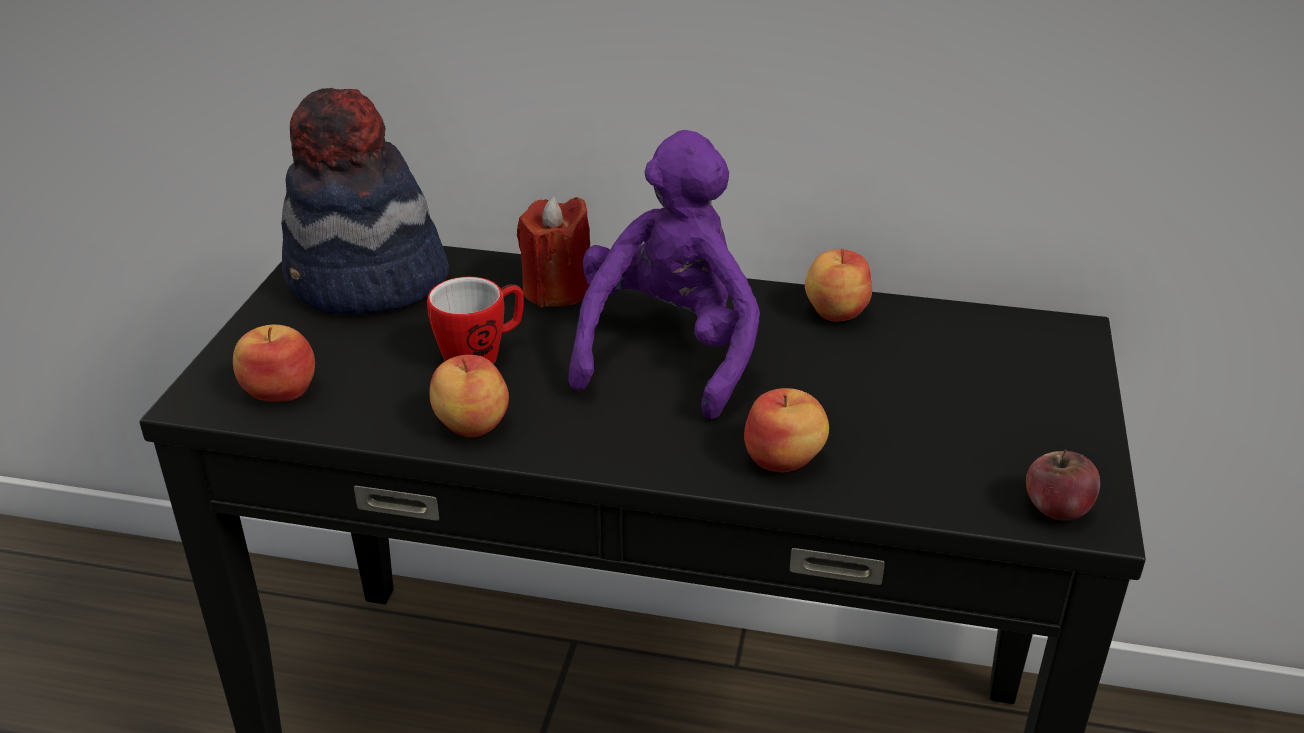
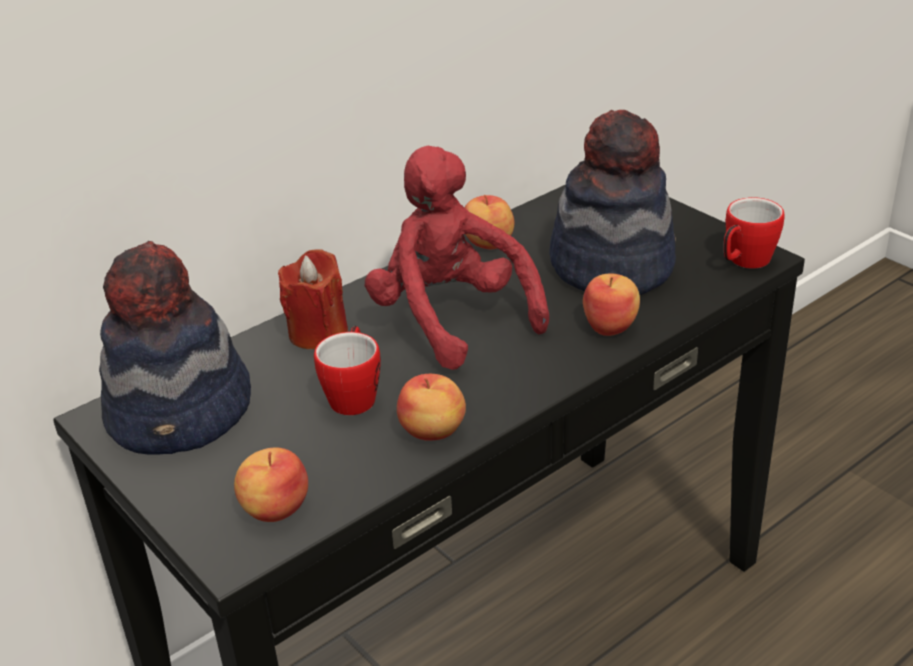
camera: 50 degrees left, 0 degrees up
(668, 351) = (451, 319): purple plush toy -> red plush toy
(904, 410) = (612, 266): none -> hat
(1056, 508) = (744, 262): apple -> mug

